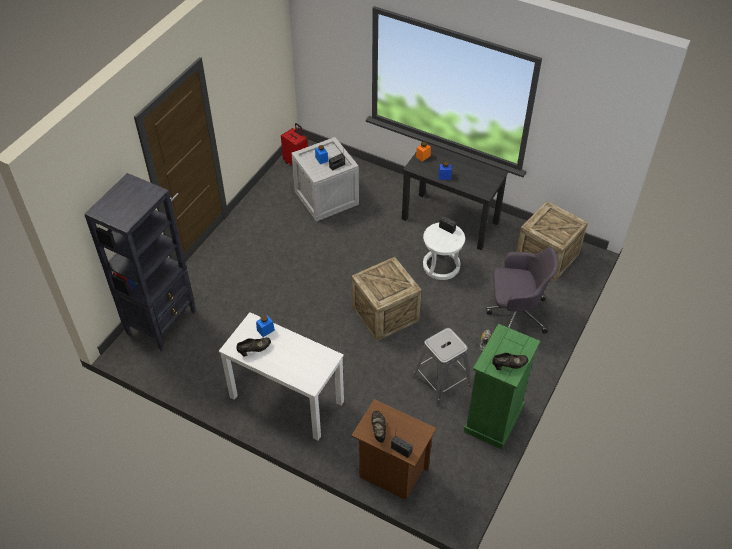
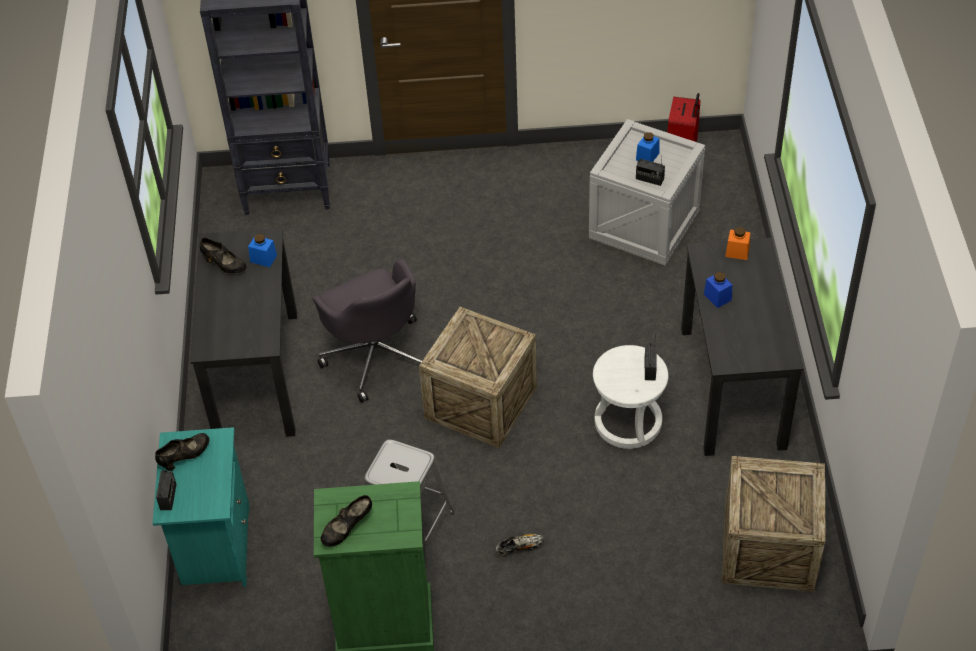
camera: 60 degrees right, 0 degrees up
(286, 399) = (256, 374): white desk -> black desk
(391, 472) = (215, 546): brown nightstand -> turquoise nightstand
(509, 365) = (347, 529): black shoe -> black shoe turned 90 degrees clockwise
(515, 313) = (610, 560): grey office chair -> grey office chair (376, 355)

